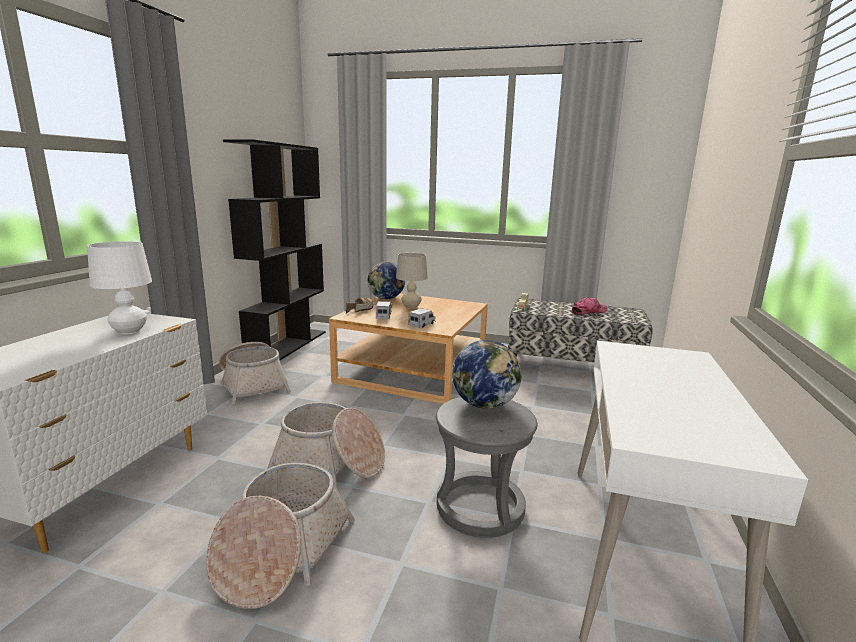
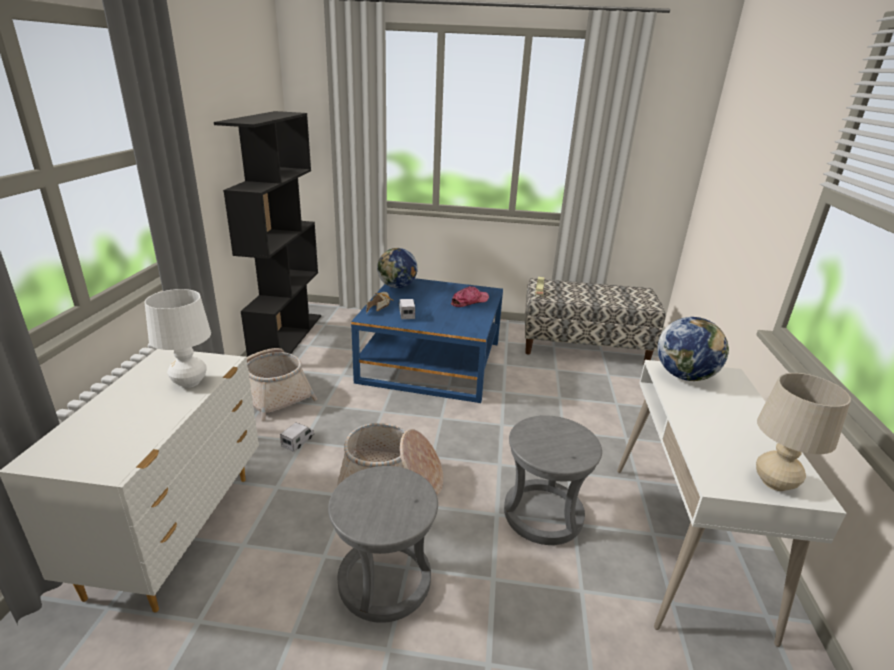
camera: 10 degrees left, 10 degrees up
(282, 552) = (384, 581): basket -> grey stool
(411, 307) = (428, 298): beige table lamp -> beige table lamp (774, 483)
(412, 370) = (431, 362): beige coffee table -> blue coffee table
(422, 324) = (451, 324): toy truck -> toy truck (298, 441)
(484, 404) = (549, 427): globe -> globe (684, 376)
(588, 312) = (603, 295): cap -> cap (469, 301)

